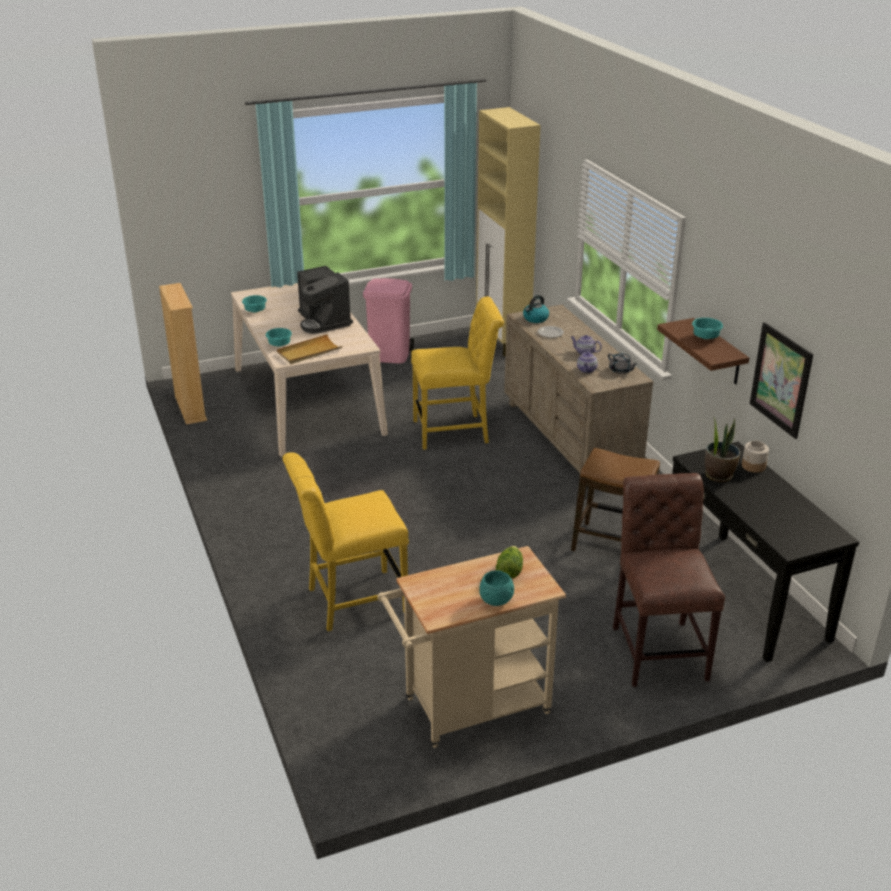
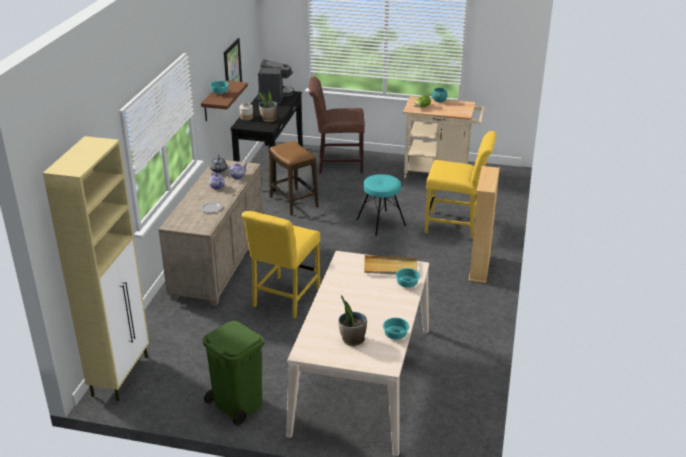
camera: 145 degrees left, 0 degrees up
(190, 408) = (472, 416): beige bookcase -> beige bookcase (479, 268)
(287, 299) = (352, 339): none -> potted plant
(324, 321) = (347, 296): coffee machine -> coffee machine (274, 96)
(390, 356) = (237, 404): pink trash can -> green trash can
(455, 431) = (284, 299): yellow chair -> yellow chair turned 90 degrees counterclockwise
(459, 561) = (381, 223): none -> turquoise stool
(535, 319) = (199, 223): kettle -> none
(658, 648) = (337, 164): brown chair -> brown chair turned 60 degrees clockwise

